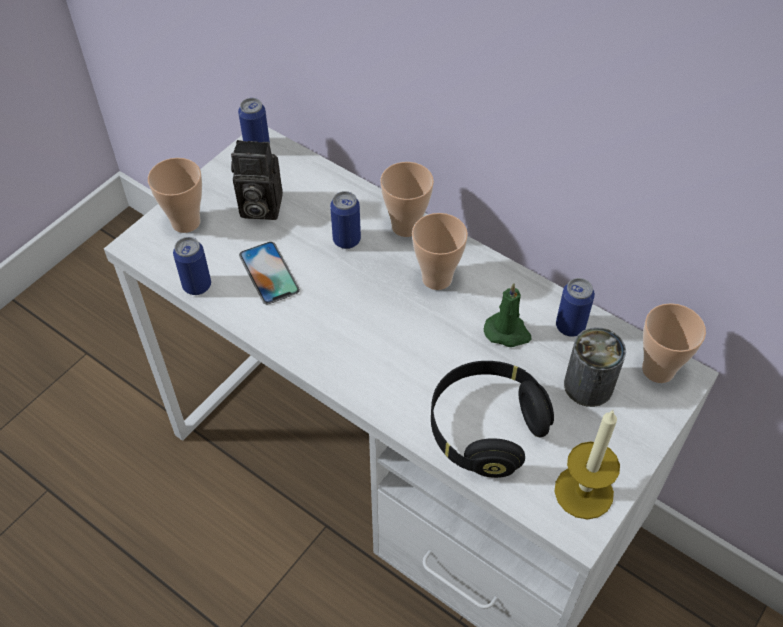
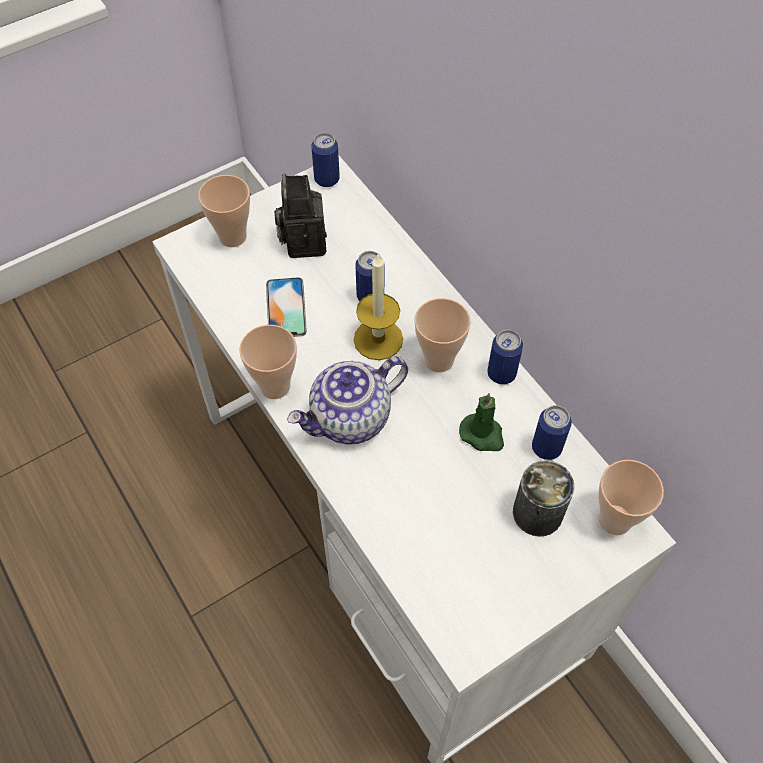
camera: 20 degrees right, 5 degrees up
(197, 285) = (217, 301): can -> can (501, 374)
(258, 207) = (302, 241): camera -> camera turned 60 degrees clockwise
(378, 356) = (350, 419): none -> teapot
(406, 226) = (431, 299): cup -> cup (275, 386)
(485, 428) = (420, 522): black headphones -> none
(583, 492) = (485, 616): candle -> candle (378, 339)

